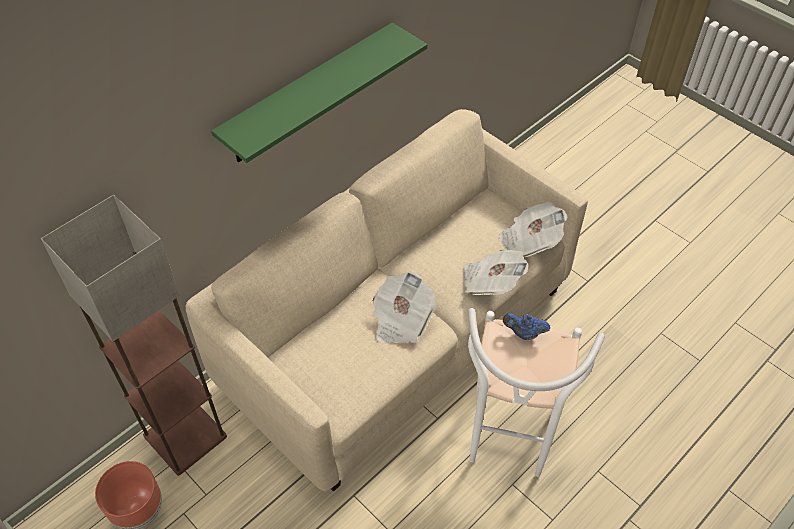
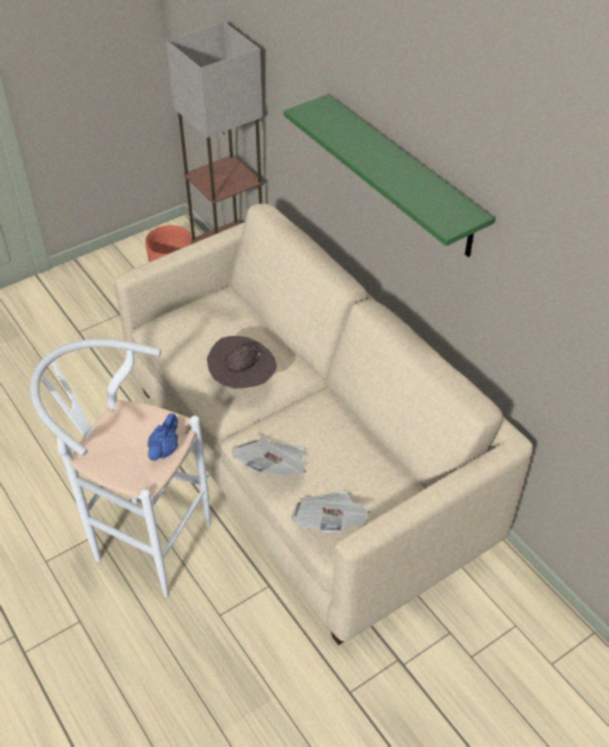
camera: 100 degrees right, 5 degrees down
(401, 320) = (243, 382): newspaper -> brown hat

